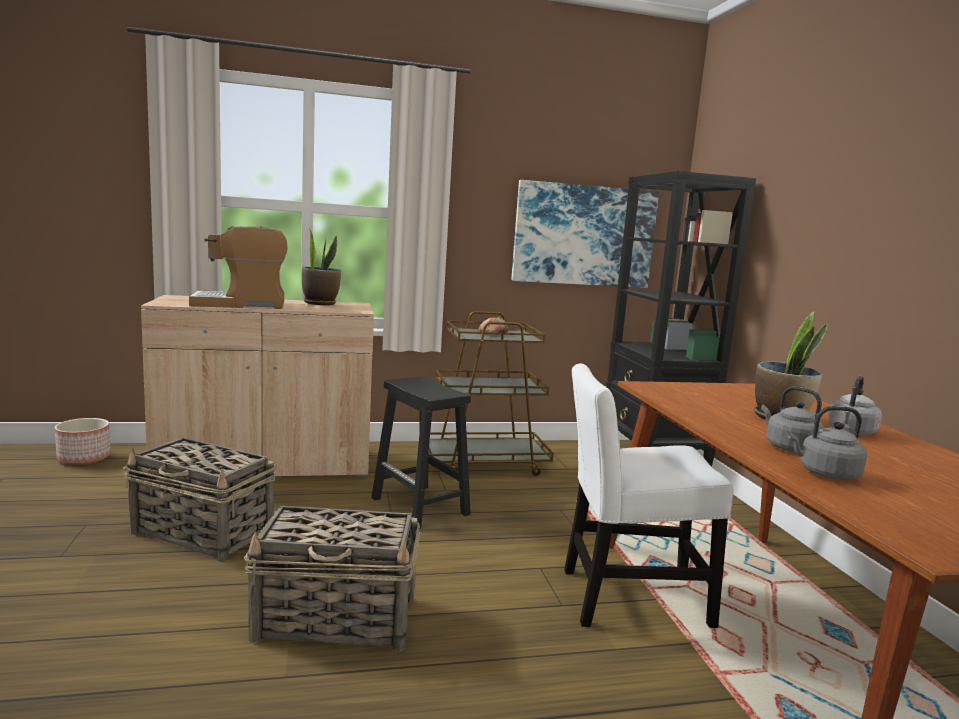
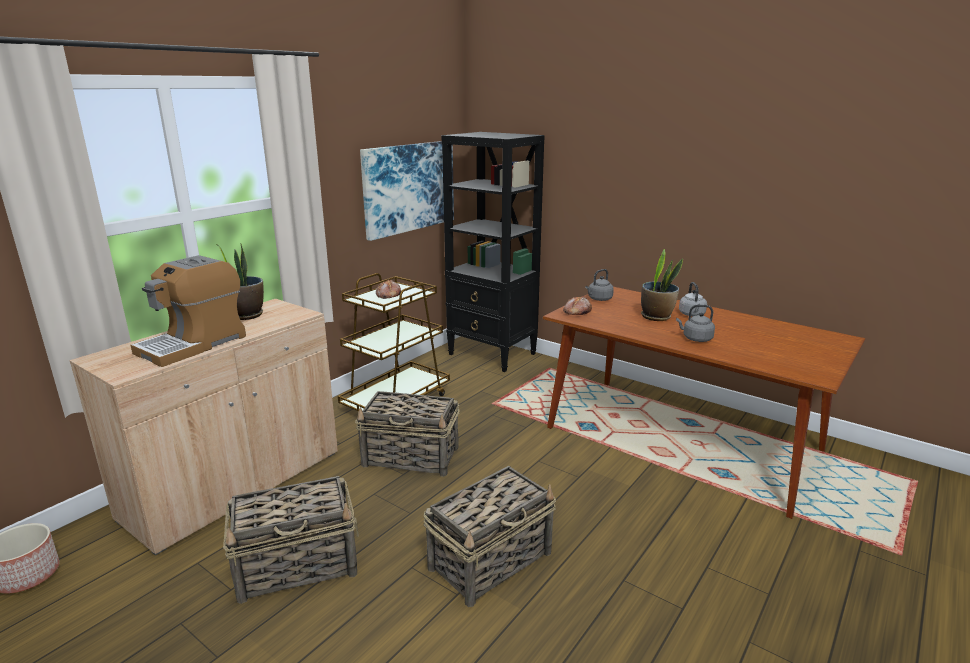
camera: 40 degrees left, 10 degrees up
(421, 507) = (412, 457): black stool -> basket
(626, 598) = (599, 455): white chair -> none
(671, 388) = (577, 312): none -> bread
(825, 474) = (733, 350): grey kettle -> grey kettle (599, 299)

